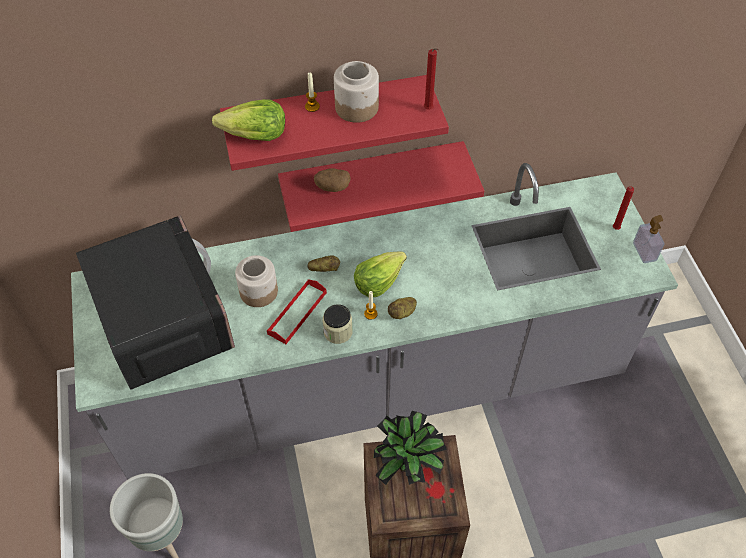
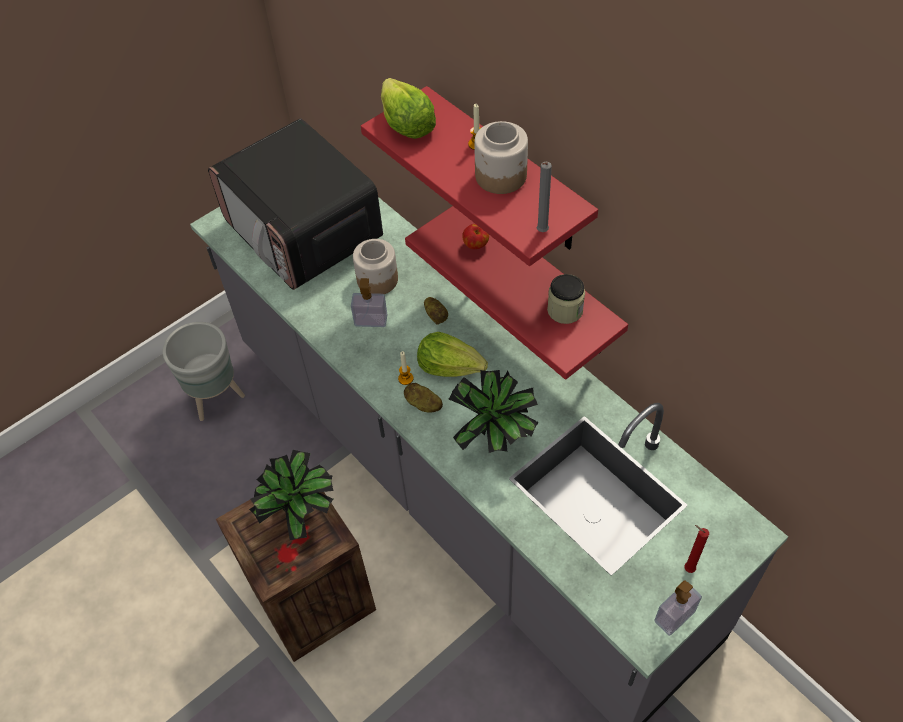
camera: 65 degrees right, 0 degrees up
(164, 322) = (304, 232): microwave -> microwave turned 105 degrees clockwise
(297, 313) = (371, 320): red tray -> soap dispenser
(332, 187) = (476, 245): potato -> apple
(338, 332) = (368, 362): jar -> jar (565, 310)
(429, 110) = (541, 232): red candle -> grey candle
(461, 284) = (494, 441): none -> potted plant

